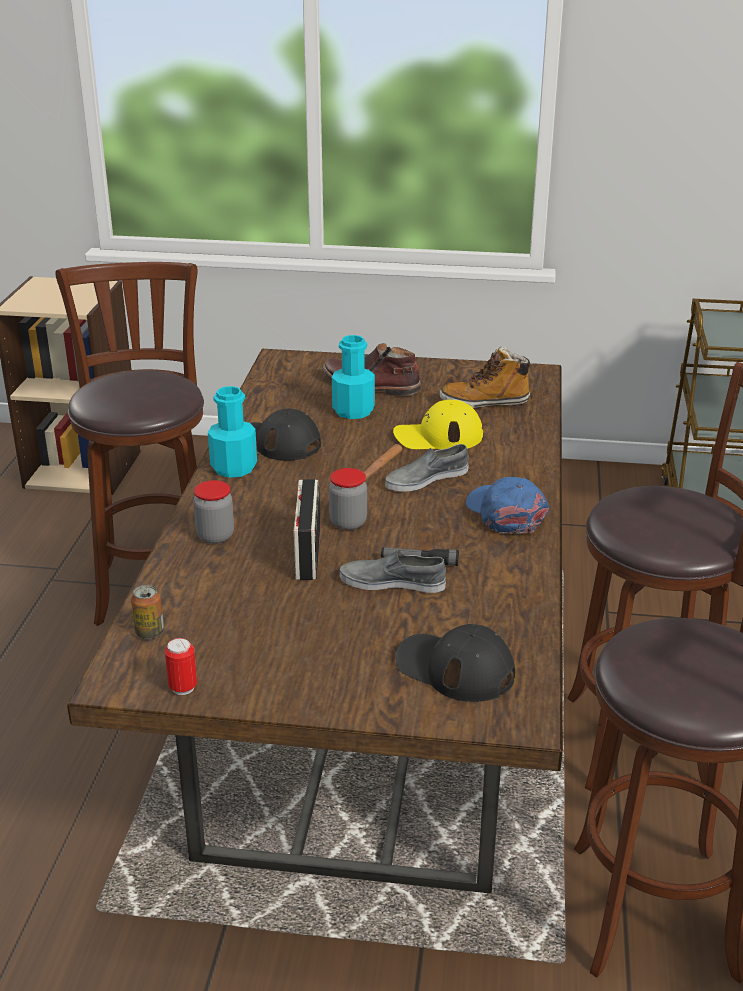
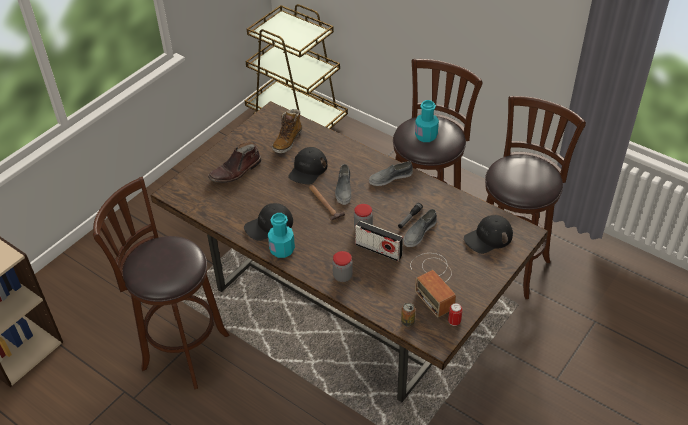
camera: 60 degrees left, 15 degrees up
(275, 634) = (434, 281): none -> radio
(353, 411) = (258, 187): turquoise bottle -> turquoise bottle (426, 136)
(438, 436) = (308, 170): yellow cap -> black cap
(505, 513) = (390, 177): blue cap -> grey shoe

